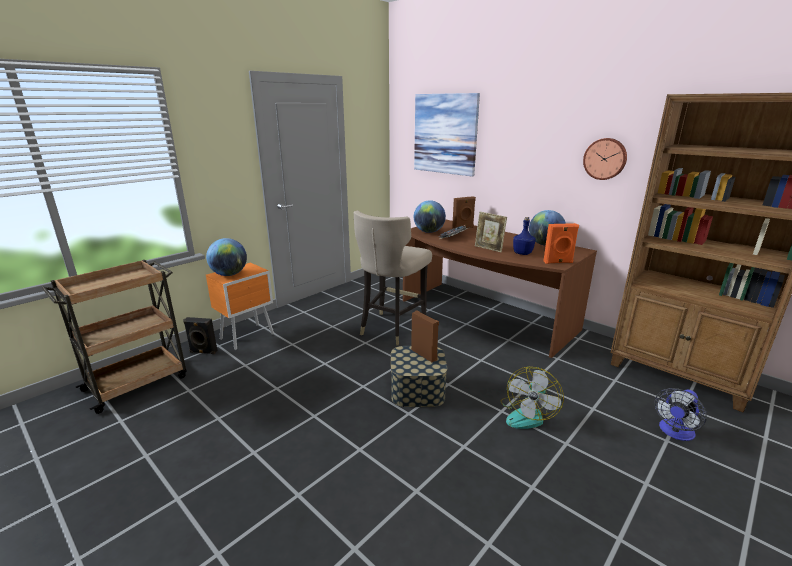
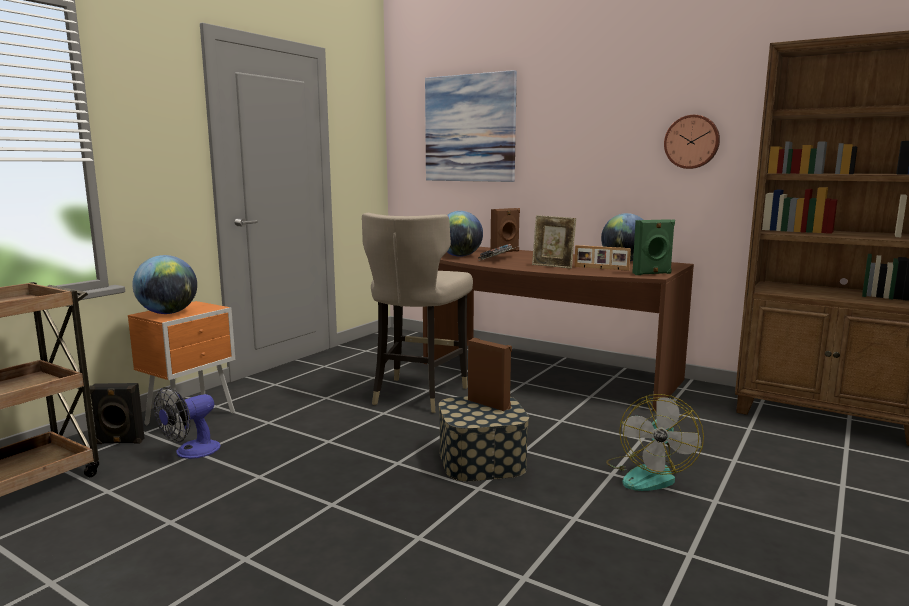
camera: 10 degrees left, 10 degrees down
(523, 253) = (601, 268): blue bottle -> picture frame
(558, 262) = (652, 273): orange speaker -> green speaker
(675, 432) = (849, 476): fan -> fan (191, 452)

